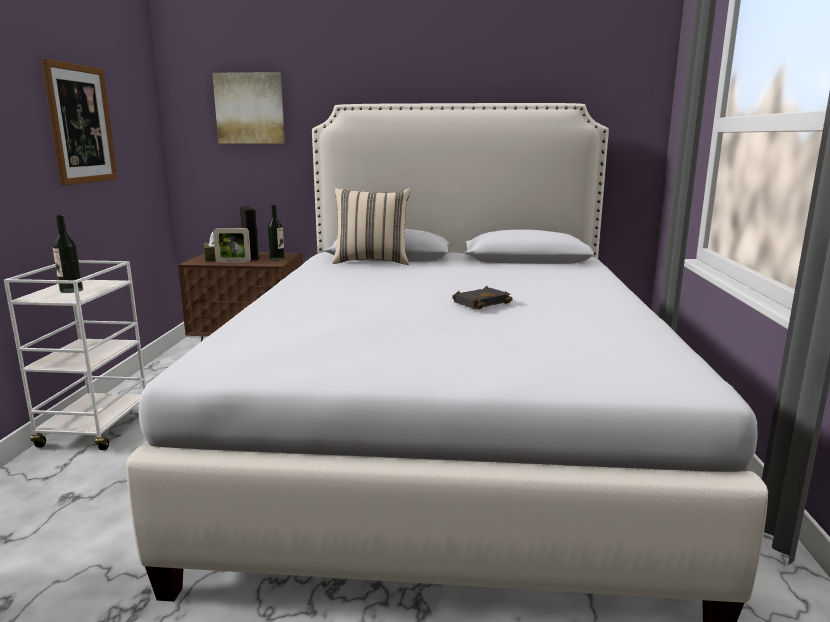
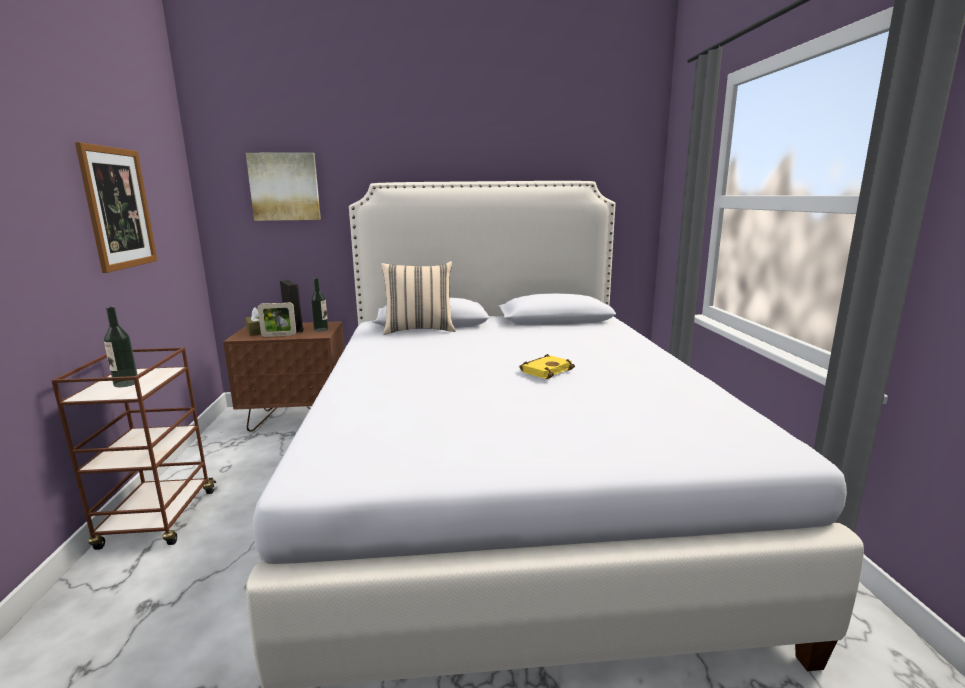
camera: 10 degrees left, 0 degrees up
(97, 429) = (158, 520): white cart -> brown cart
(481, 302) = (546, 370): black book -> yellow book

